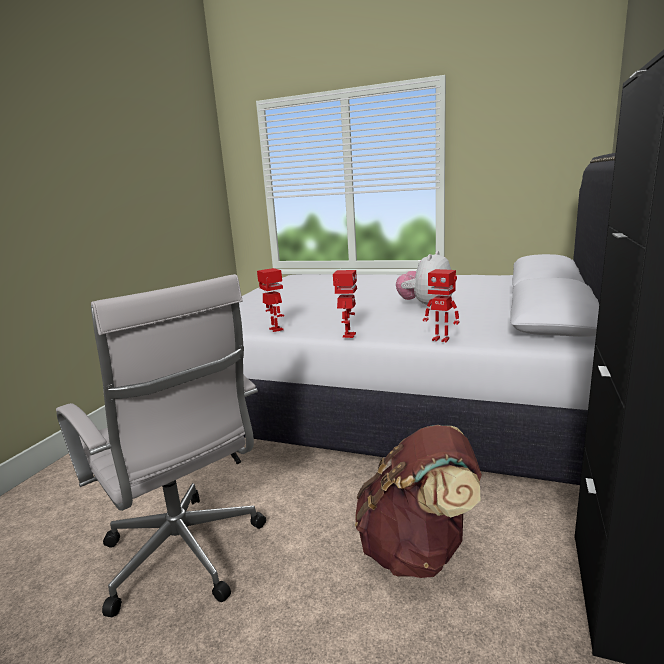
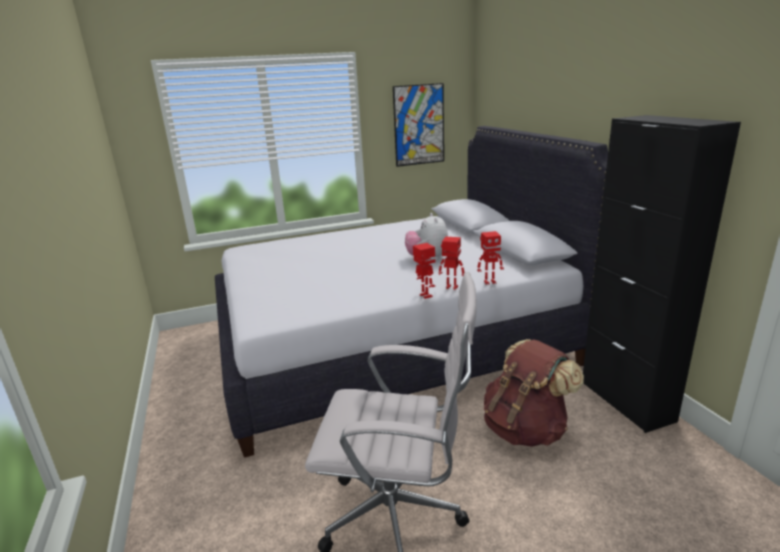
camera: 40 degrees left, 5 degrees up
(275, 329) = (357, 307): toy robot -> toy robot (451, 287)
(522, 160) = (419, 125): none -> picture

